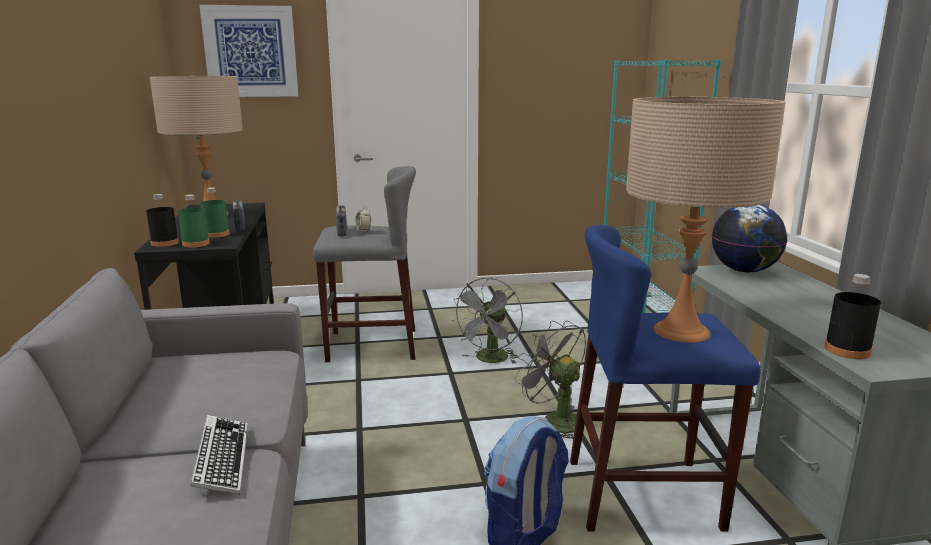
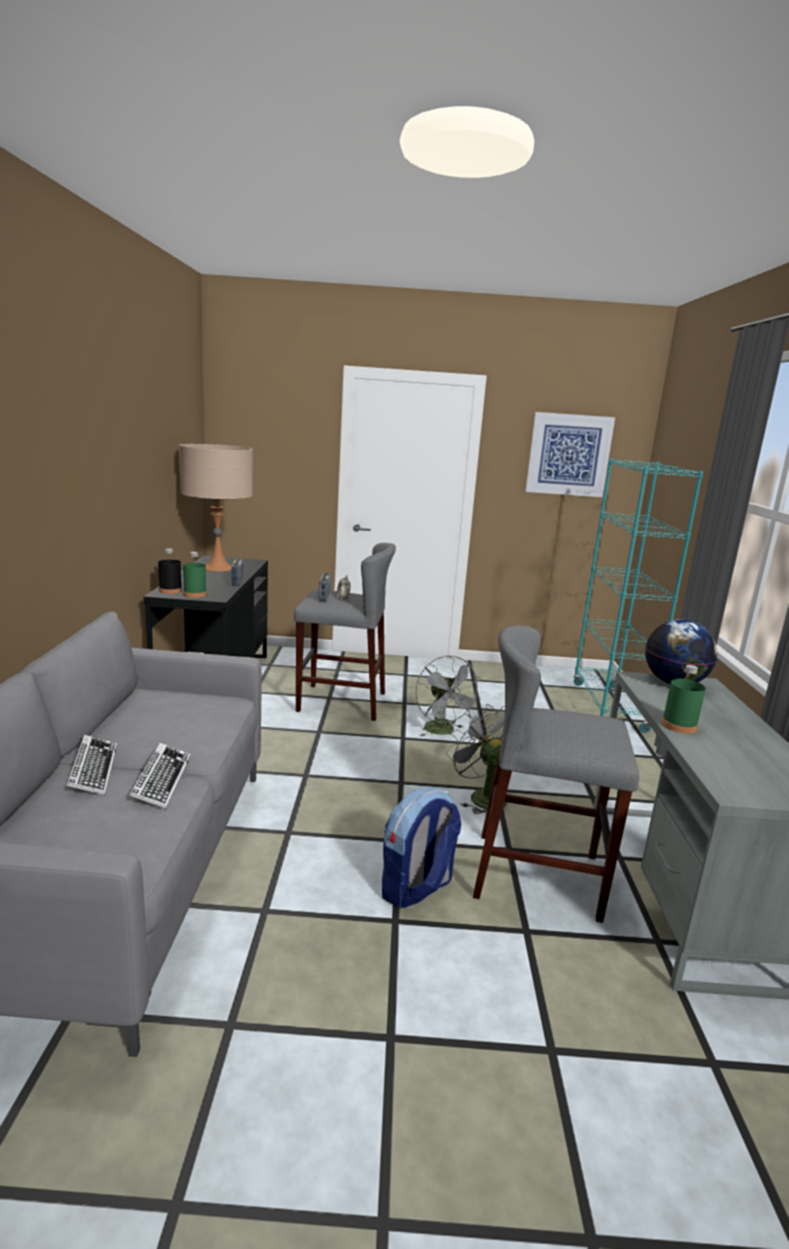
camera: 10 degrees right, 0 degrees up
(128, 462) = (93, 770): none -> keyboard
(216, 234) = (215, 587): green bottle -> green bottle (679, 725)
(250, 52) = (272, 424): picture -> picture (568, 455)
(490, 360) = (443, 731): grey fan -> grey fan turned 60 degrees counterclockwise
(643, 494) = (538, 876): blue stool -> grey stool
(681, 331) = (579, 732): beige table lamp -> none
(847, 350) = (718, 773): black bottle -> none

